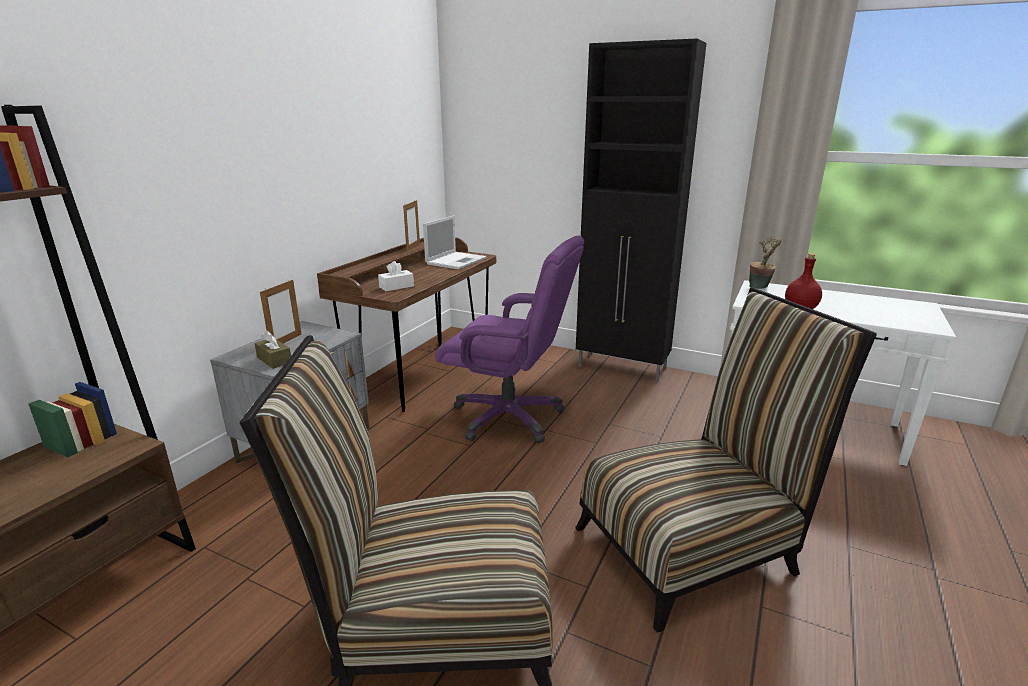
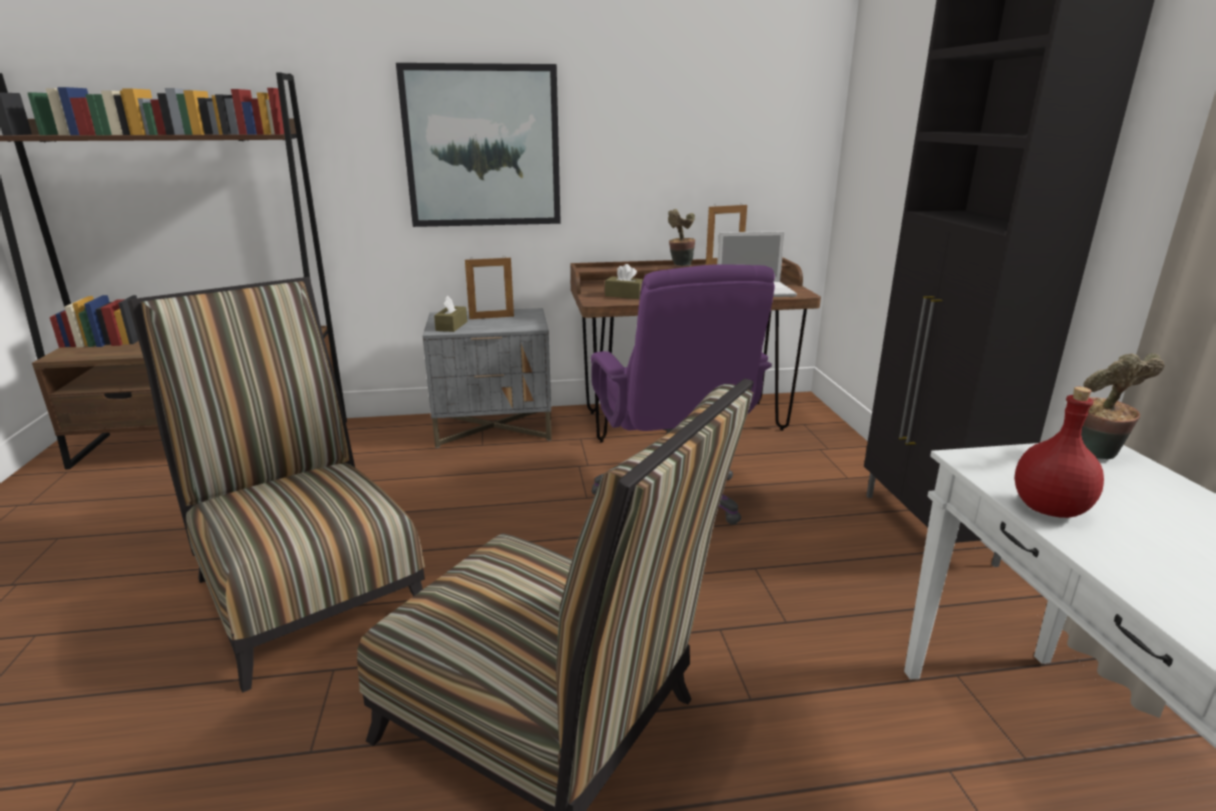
camera: 55 degrees right, 0 degrees up
(229, 177) = (482, 147): none -> picture
(393, 255) = (680, 265): none -> potted plant
(396, 287) = (625, 295): white tissue box -> brown tissue box

